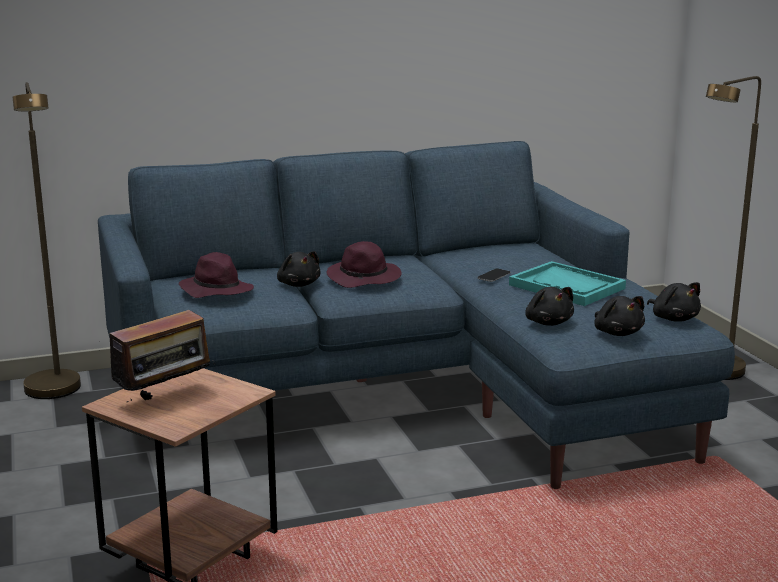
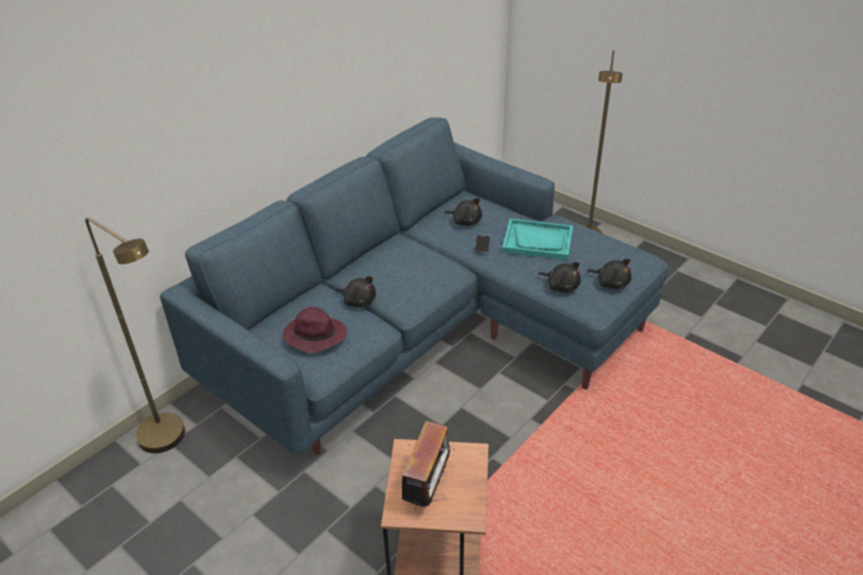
camera: 30 degrees left, 20 degrees up
(365, 278) = (402, 279): purple hat -> none
(673, 318) = (625, 253): black plush toy -> black plush toy (465, 221)

